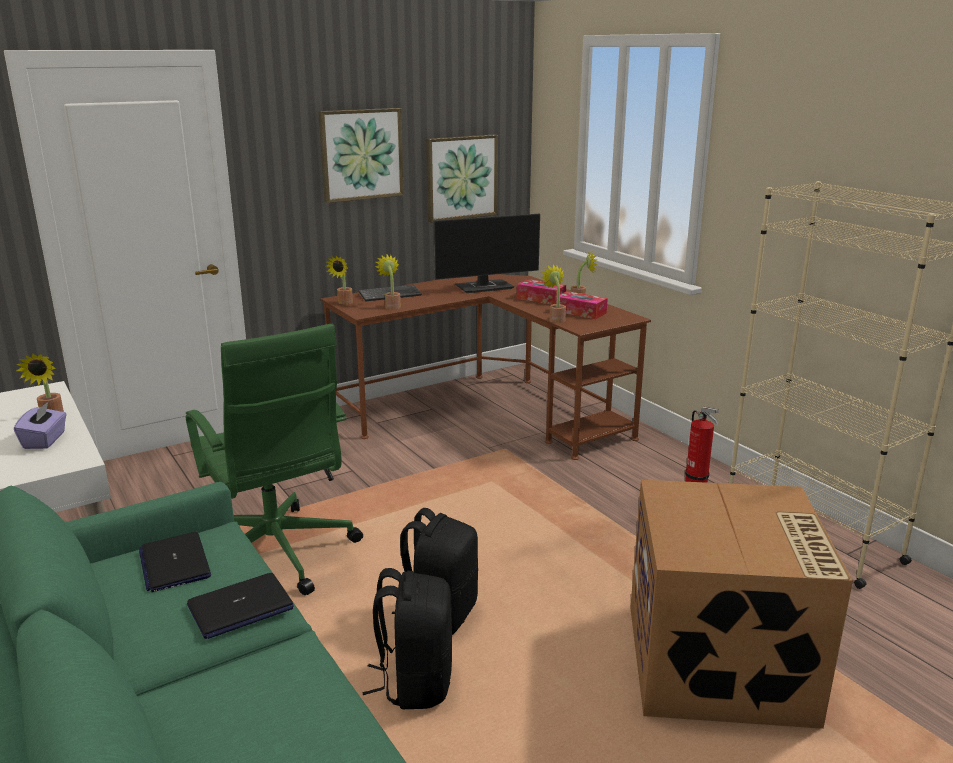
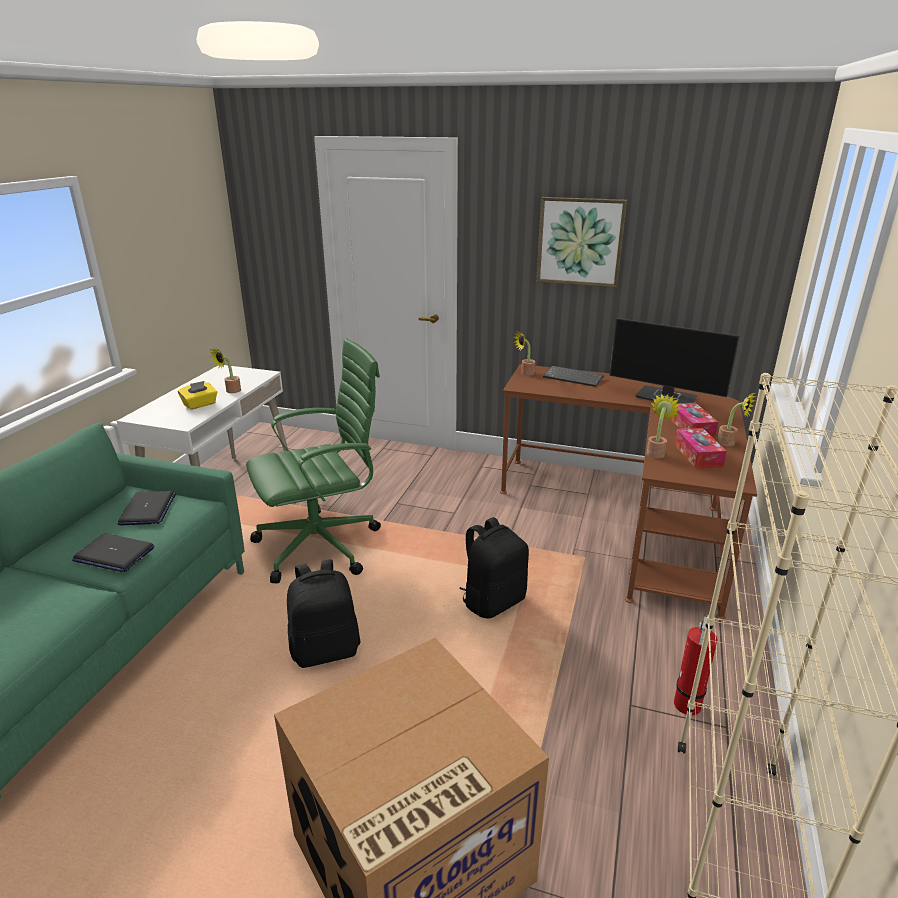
camera: 50 degrees right, 5 degrees up
(45, 440) = (200, 404): purple tissue box -> yellow tissue box
(174, 563) = (148, 509): laptop -> laptop turned 150 degrees clockwise
(276, 555) = (322, 545): green office chair -> green office chair turned 135 degrees counterclockwise
(391, 306) = (551, 388): potted plant -> none
(415, 682) = (241, 680): black backpack -> black backpack (493, 601)
(461, 177) = (692, 279): picture -> none

